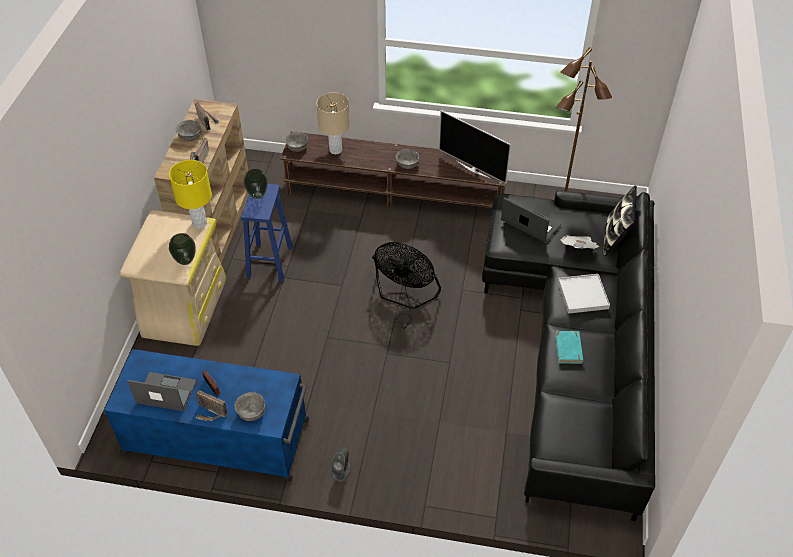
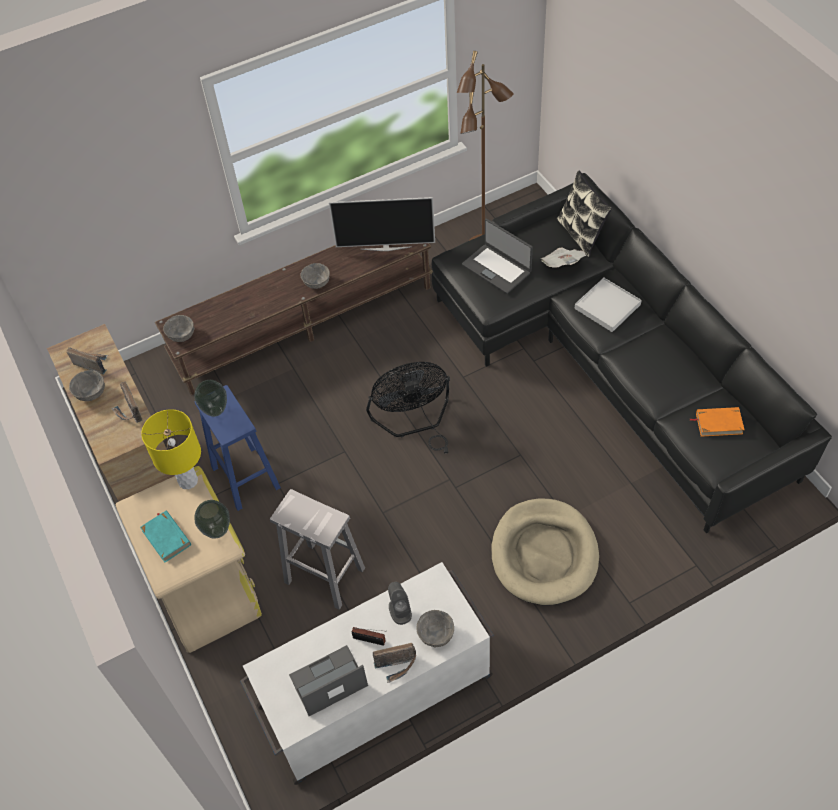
camera: 35 degrees left, 5 degrees up
(215, 436) = (374, 692): blue cabinet -> white cabinet
(256, 348) = (323, 575): none -> white stool
(335, 150) = (226, 313): beige table lamp -> none
(341, 471) = (527, 629): grey speaker -> grey speaker (400, 610)
(400, 434) = (544, 554): none -> beige dog bed
(530, 223) = (497, 268): laptop -> laptop turned 135 degrees counterclockwise
(569, 348) = (645, 364): turquoise book -> turquoise book (166, 537)
(580, 421) = (718, 423): none -> orange book

